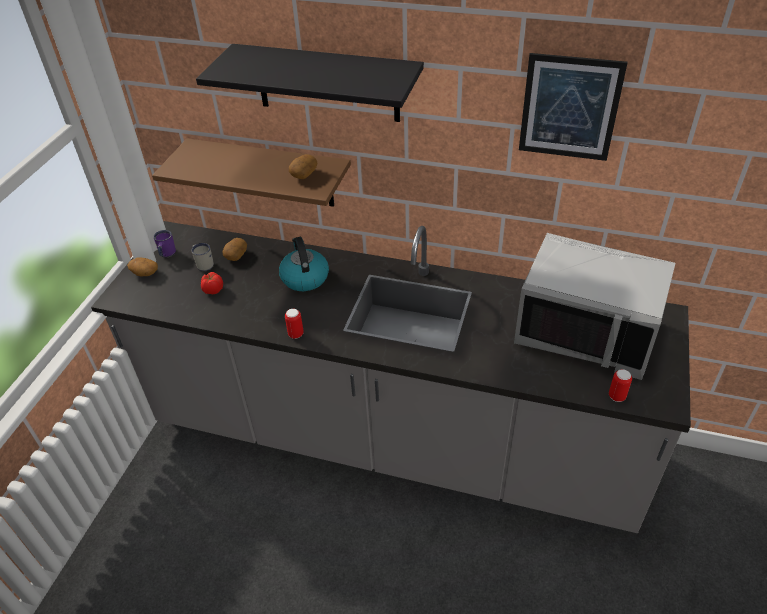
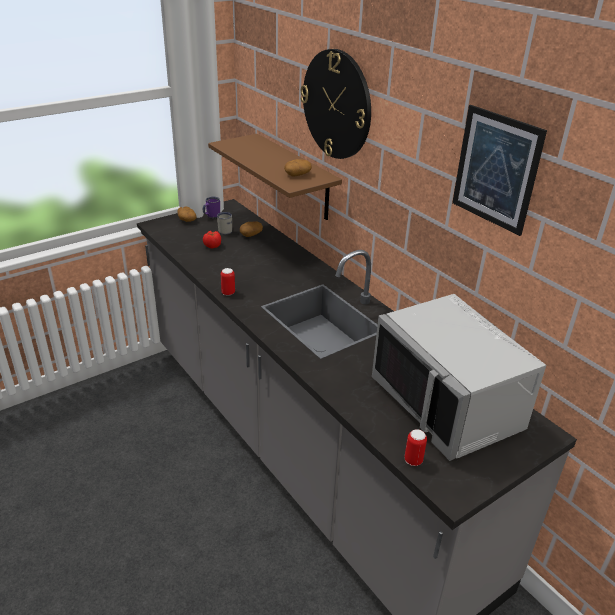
camera: 35 degrees right, 10 degrees down
(304, 277) = (277, 265): kettle -> none
(327, 83) = (337, 105): black shelf -> wall clock

